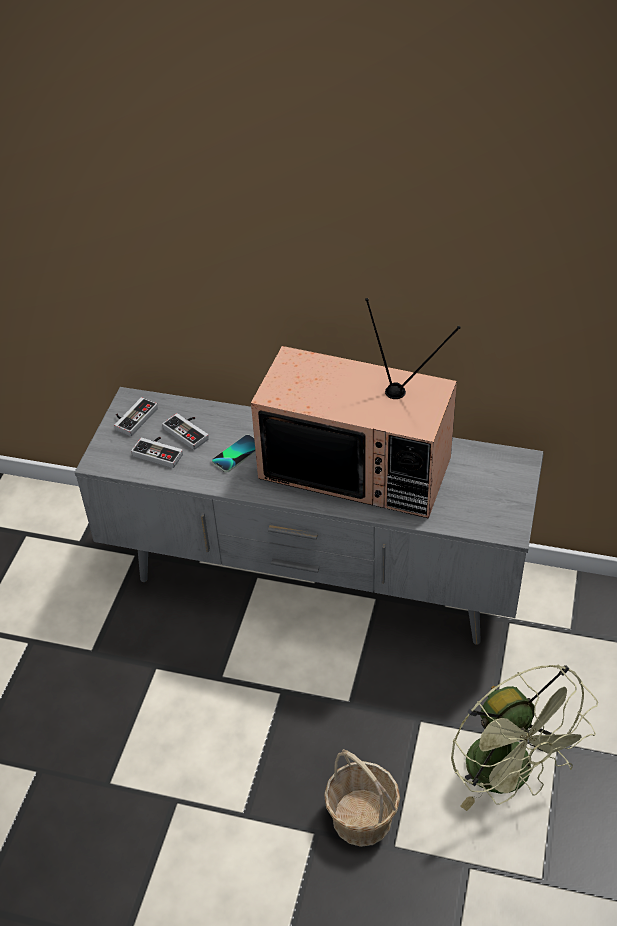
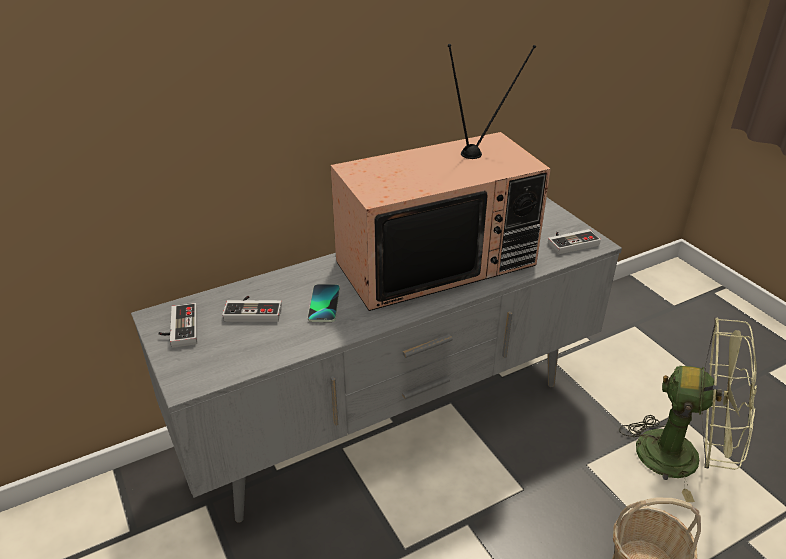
camera: 45 degrees left, 10 degrees down
(160, 452) = (245, 340): game controller -> game controller (570, 242)

